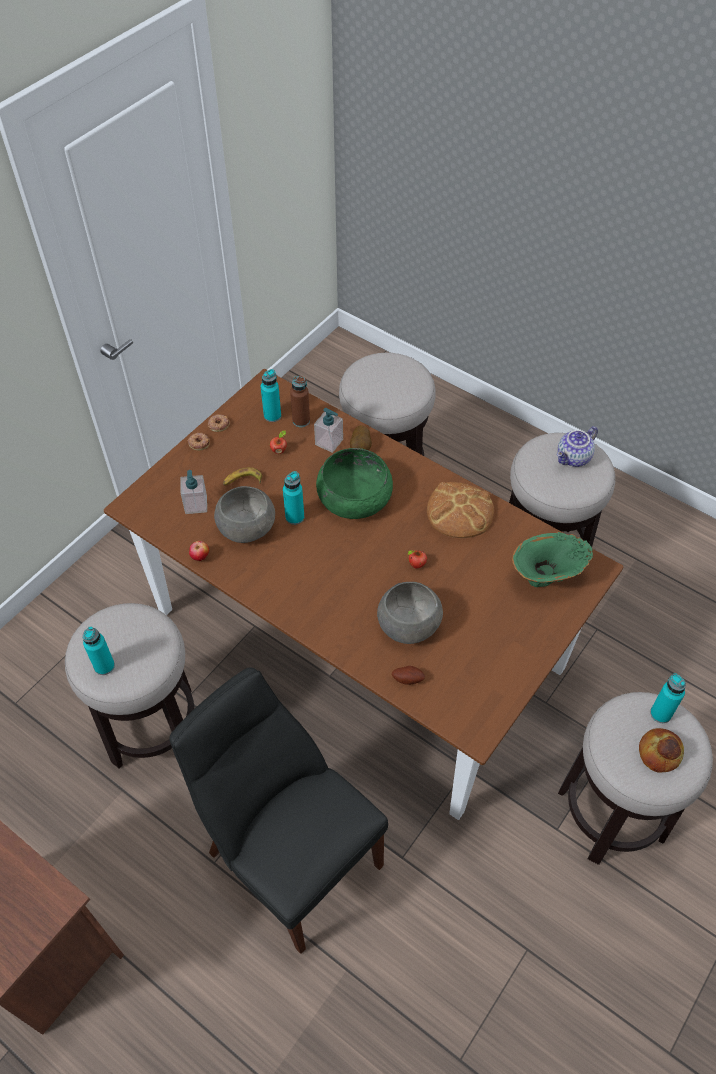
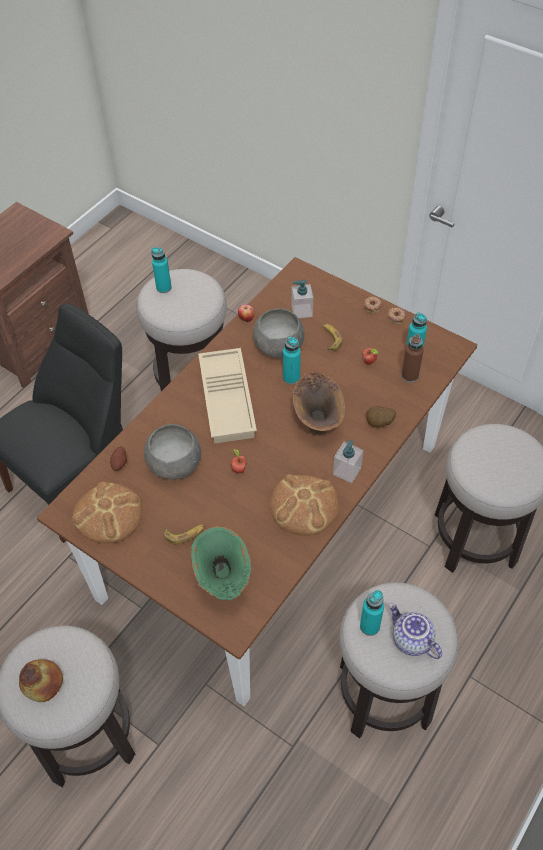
camera: 90 degrees right, 0 degrees up
(322, 574) = (229, 400): none -> beige tray
(329, 442) = (384, 398): soap dispenser -> soap dispenser (347, 471)
(354, 496) = (318, 420): green bowl -> brown vase
(477, 686) = (108, 514): none -> bread
(497, 611) = (184, 534): none -> banana
(660, 713) = (83, 690): turquoise bottle -> turquoise bottle (369, 626)

